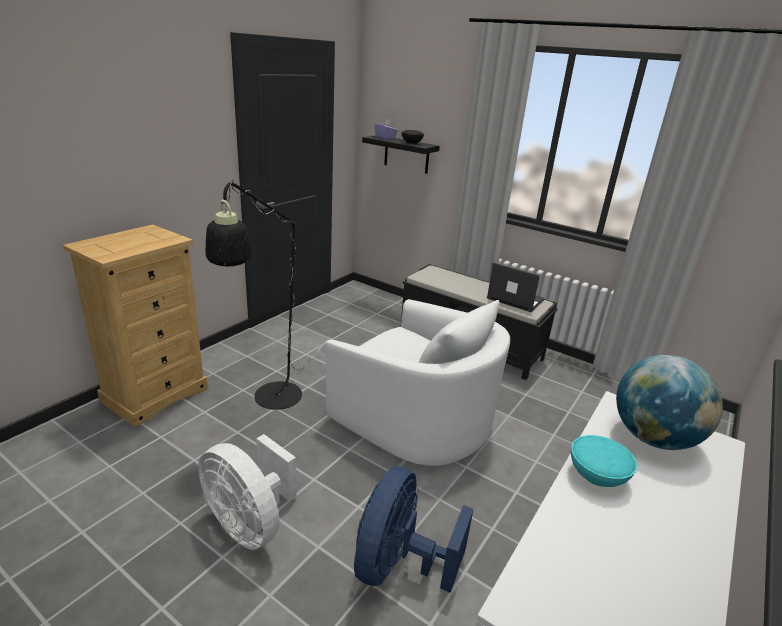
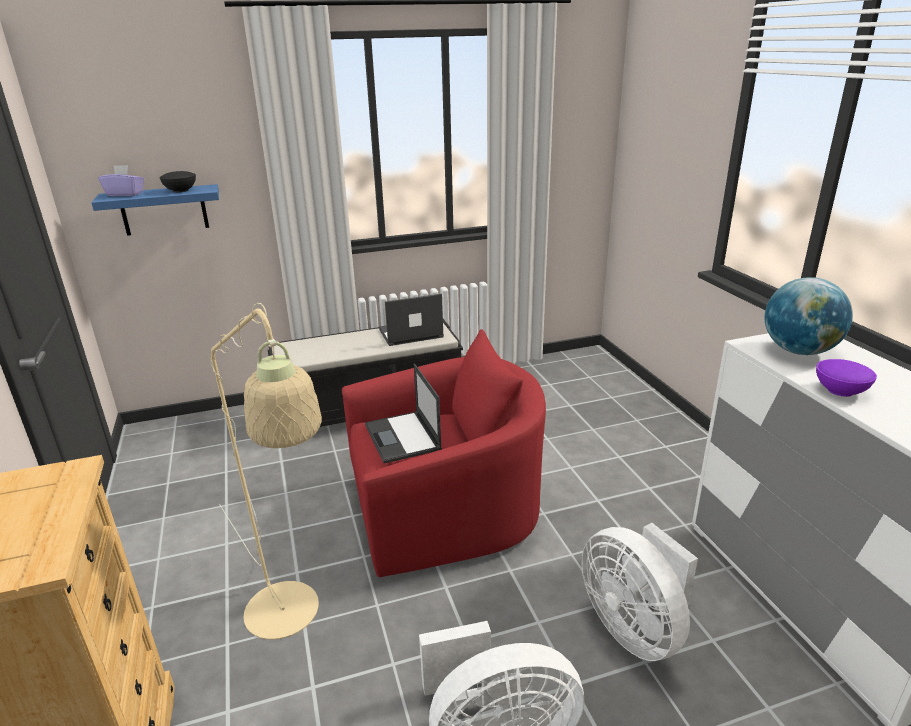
camera: 50 degrees left, 0 degrees up
(272, 402) = (290, 622): black floor lamp -> beige floor lamp
(398, 565) = (634, 628): blue fan -> white fan
(399, 344) = (403, 437): none -> laptop
(406, 154) = (164, 210): black shelf -> blue shelf
(416, 418) = (445, 510): white armchair -> red armchair
(597, 475) = (840, 390): turquoise bowl -> purple bowl

